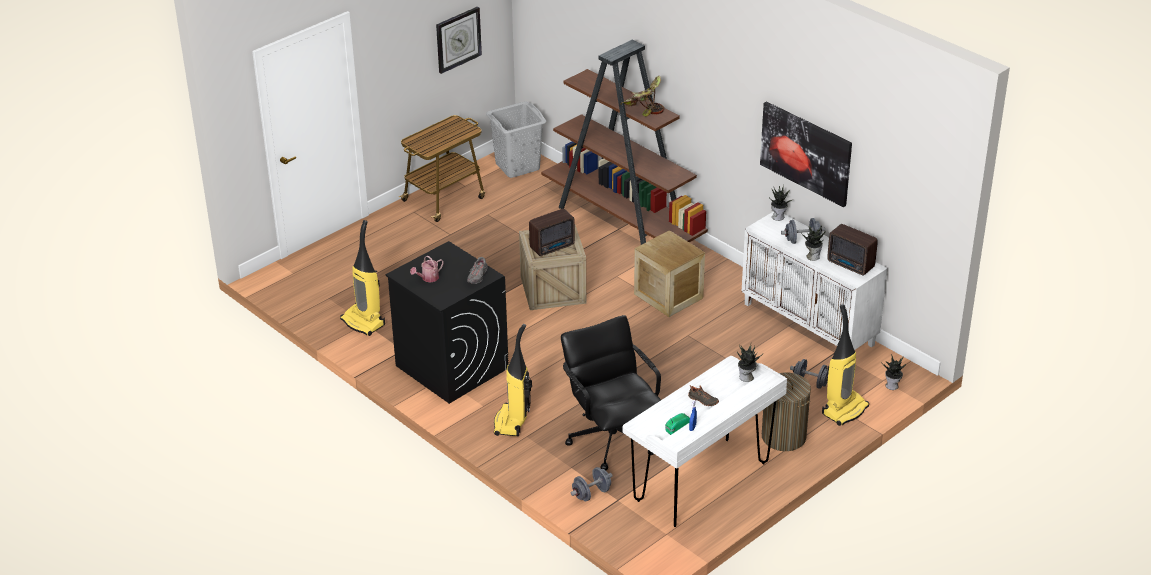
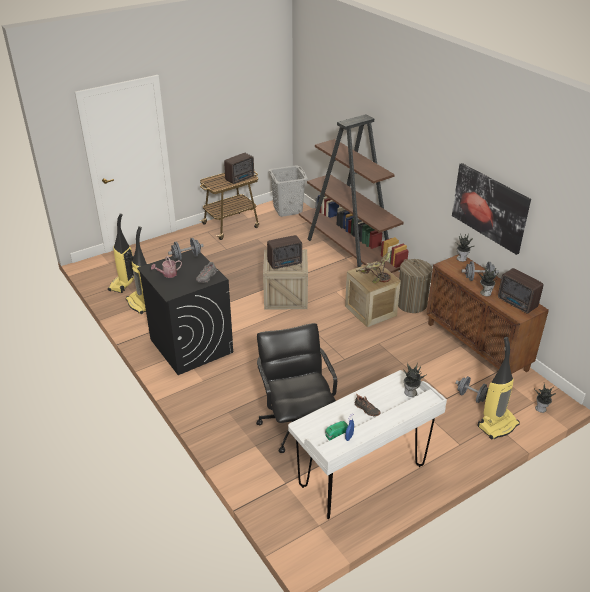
camera: 10 degrees right, 0 degrees up
(457, 133) = (240, 179): none -> radio
(458, 39) = (249, 113): wall clock -> none
(512, 422) = (220, 398): vacuum cleaner -> vacuum cleaner (123, 284)
(591, 493) = (264, 473): grey dumbbell -> grey dumbbell (186, 257)
(642, 110) = (367, 168): potted plant -> potted plant (373, 277)
(783, 437) = (441, 443): laundry basket -> laundry basket (411, 304)
(809, 324) = (477, 346): white cabinet -> brown cabinet

